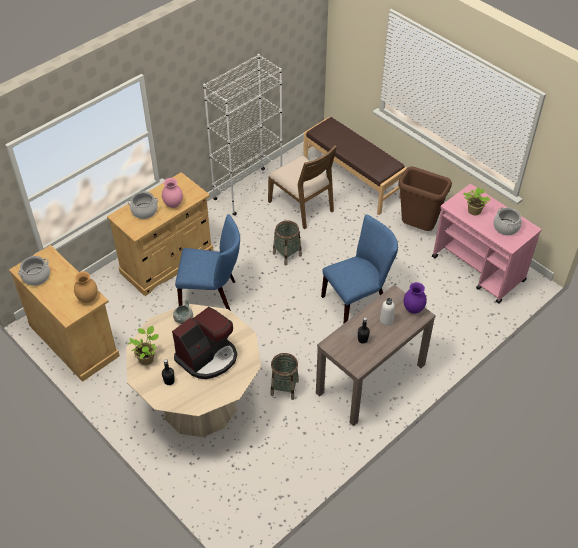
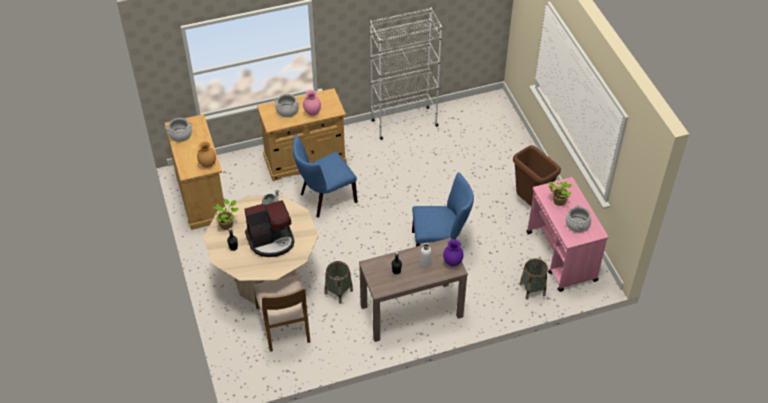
camera: 25 degrees right, 0 degrees up
(212, 295) = (325, 198): blue chair -> blue chair turned 120 degrees clockwise
(287, 254) = (404, 187): basket -> basket (532, 289)
(302, 206) = (442, 150): brown chair -> brown chair (284, 324)
(352, 179) = (500, 141): brown bench -> none

